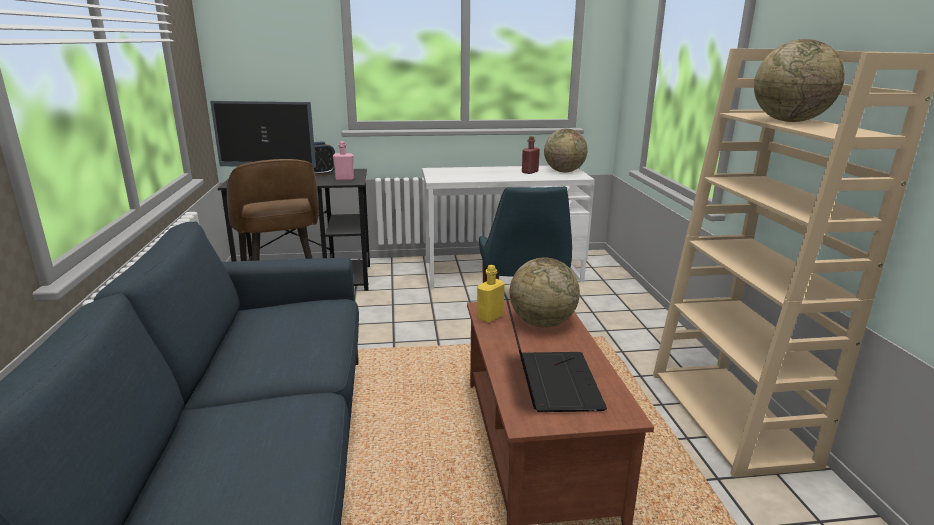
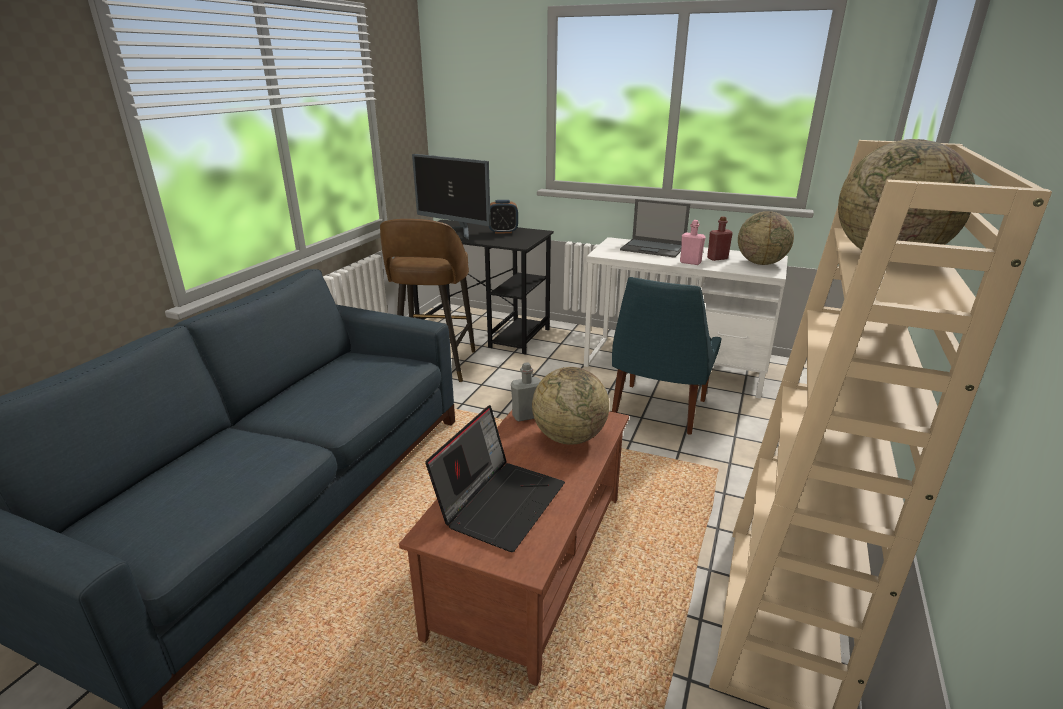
camera: 30 degrees right, 5 degrees up
(344, 179) = (516, 240): pink bottle -> pink bottle (690, 262)
(472, 171) = (653, 248): none -> laptop
(490, 317) = (526, 416): yellow bottle -> grey bottle

